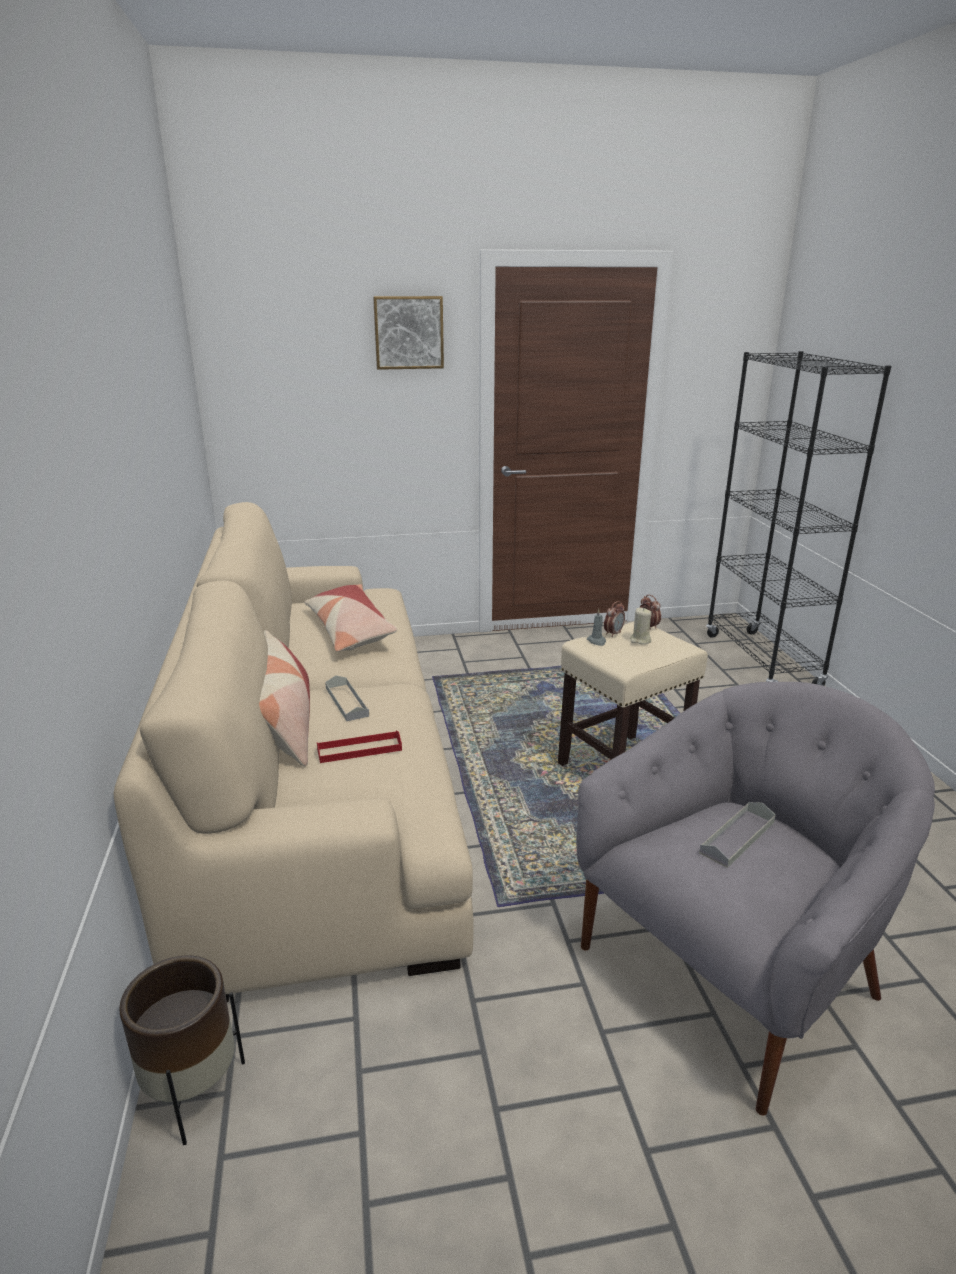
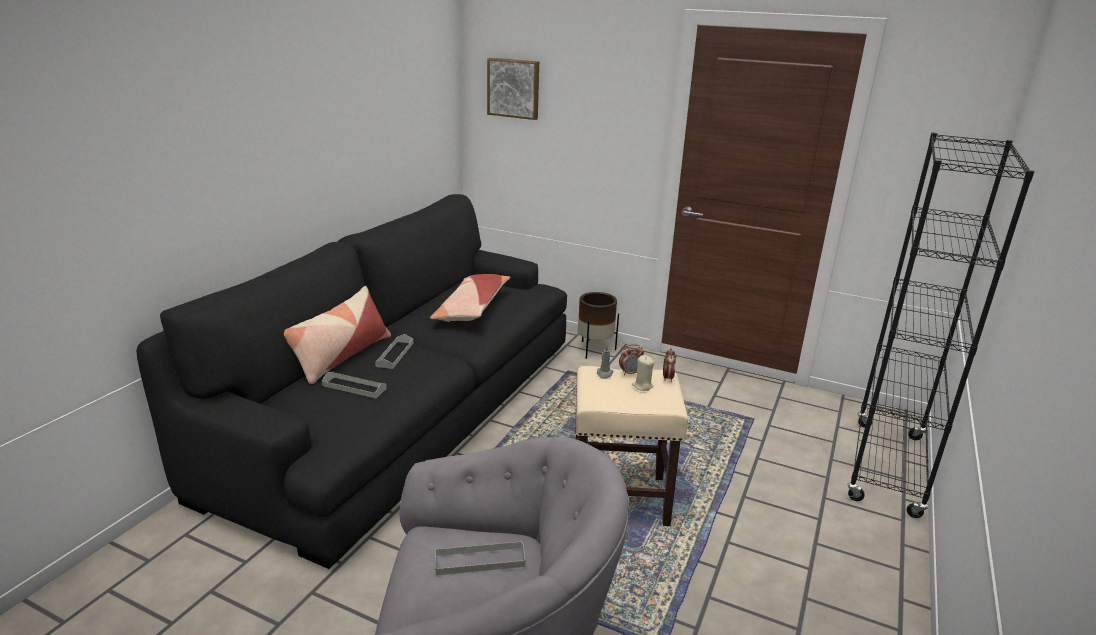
camera: 35 degrees right, 0 degrees up
(193, 1091) = (137, 550): brown planter -> brown planter (594, 349)
(321, 780) = (406, 412): beige sofa -> black sofa
(359, 750) = (354, 387): red tray -> grey tray
(408, 332) = (616, 77): picture -> picture (514, 88)

